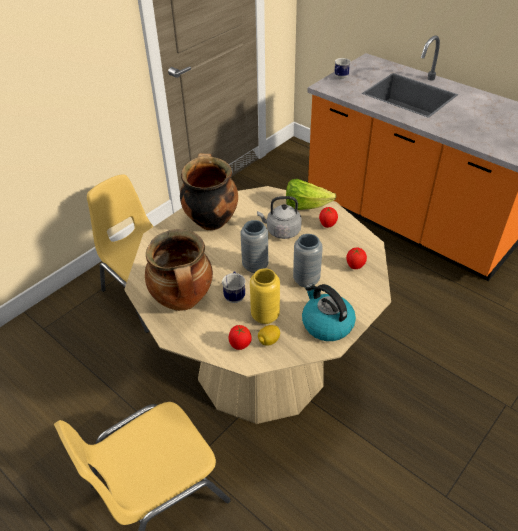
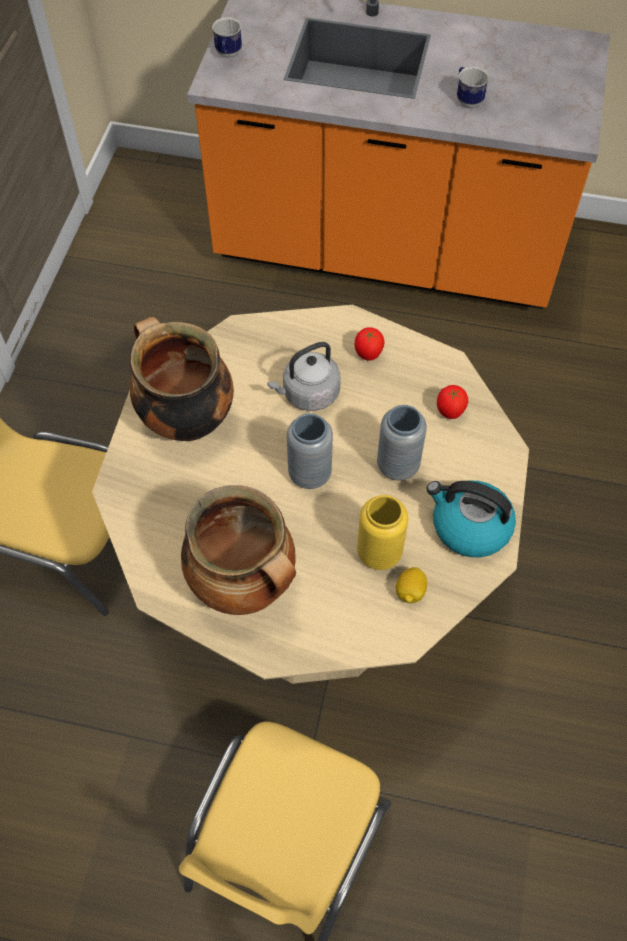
camera: 30 degrees left, 15 degrees up
(234, 295) = (313, 539): mug -> mug (467, 100)
(240, 345) = (376, 619): tomato -> none
(305, 206) = (315, 332): lettuce -> none

